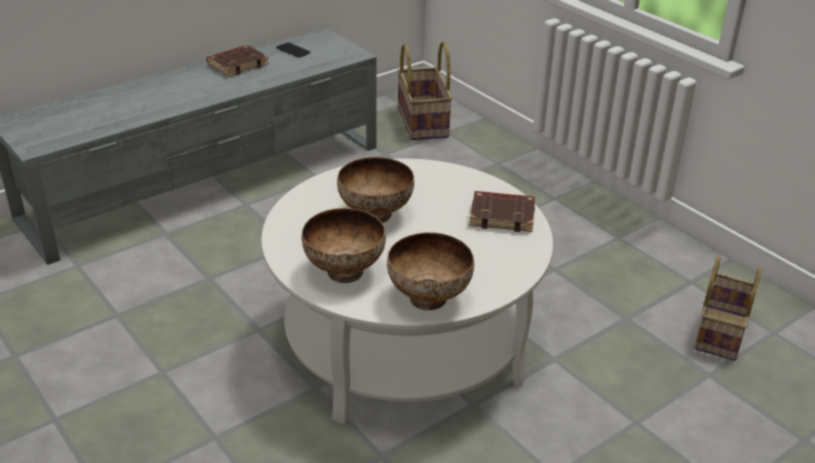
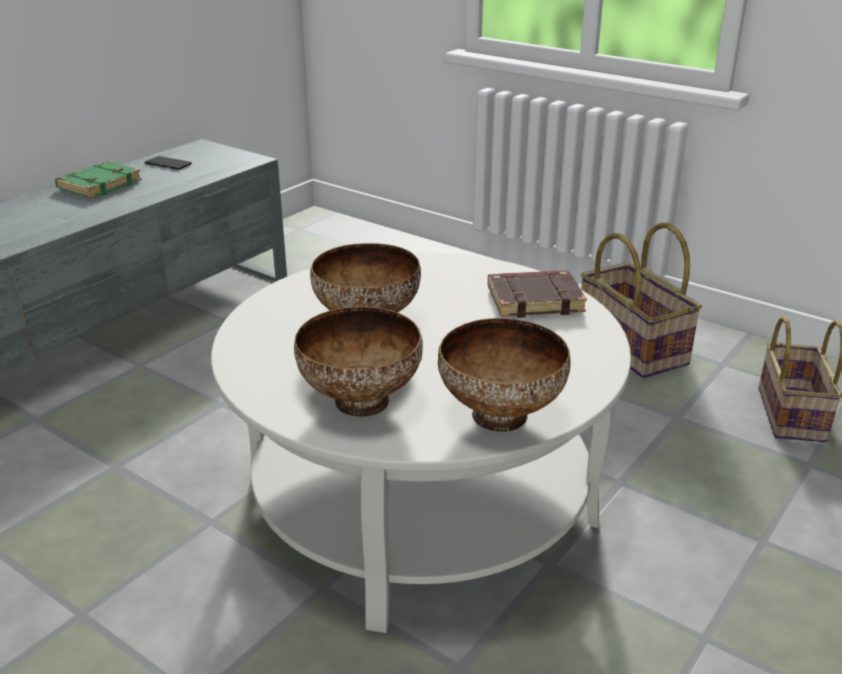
camera: 15 degrees left, 5 degrees down
(238, 64) = (99, 185): brown book -> green book
(424, 122) = (333, 244): basket -> basket (633, 346)

